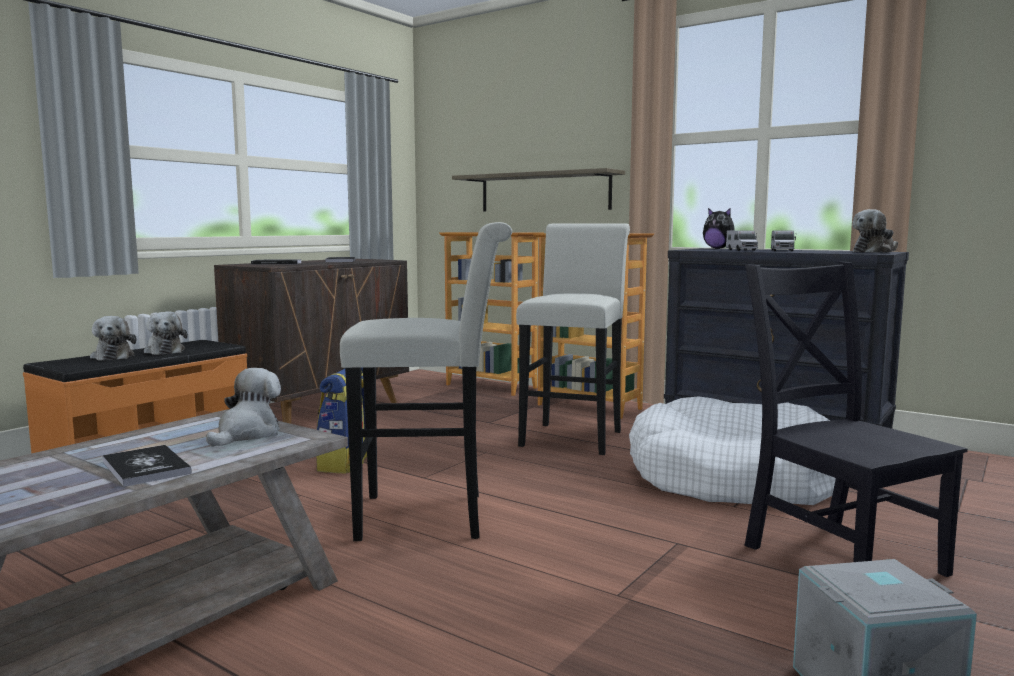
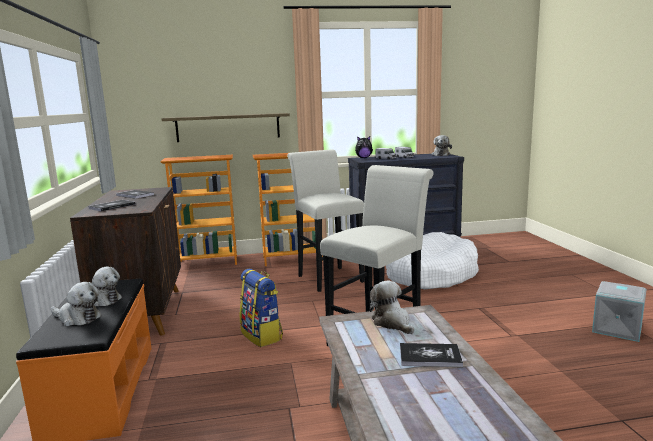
camera: 45 degrees left, 5 degrees up
(838, 556) = (522, 291): black chair -> none

